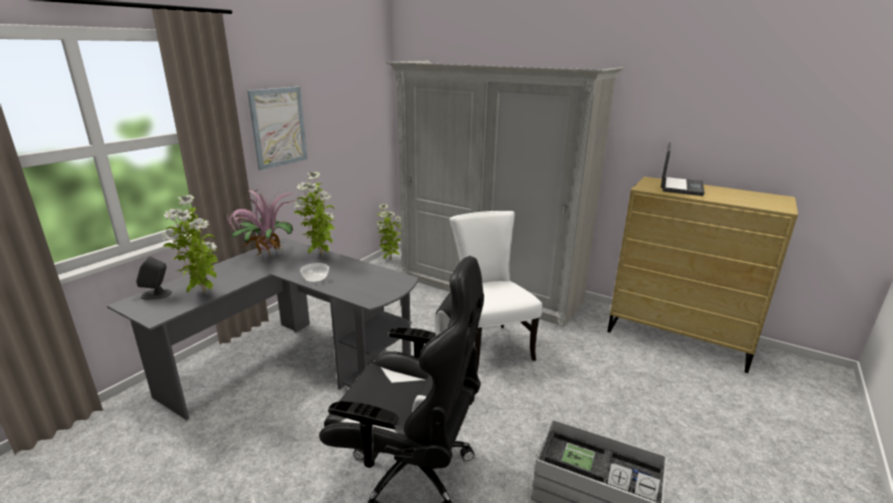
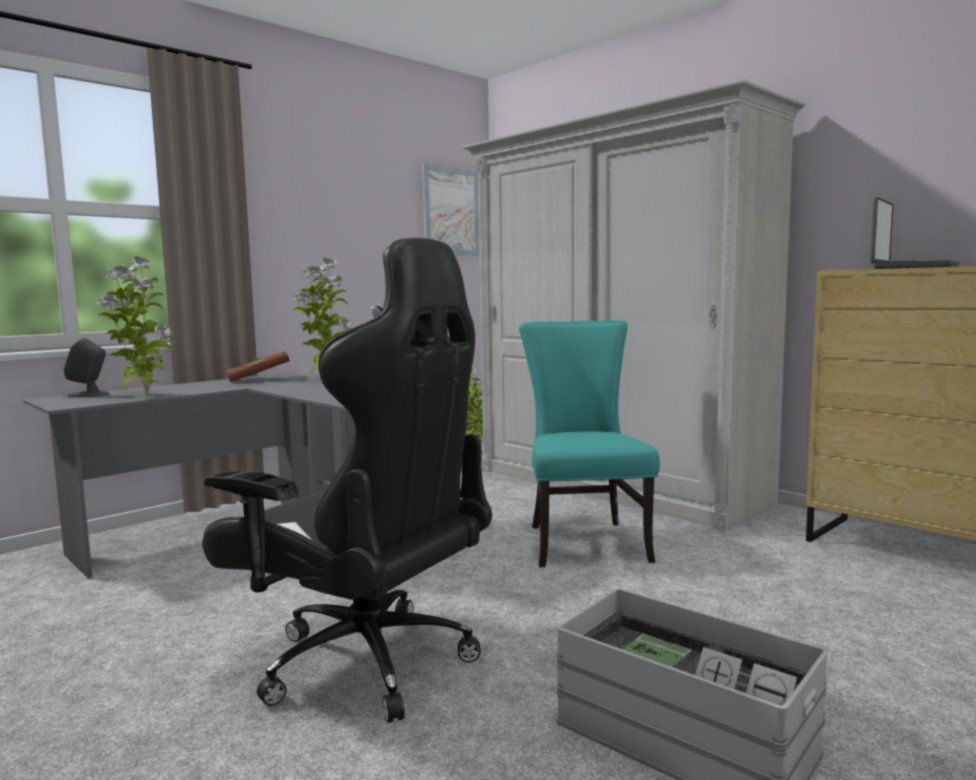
camera: 15 degrees right, 15 degrees down
(266, 255) = (258, 379): potted plant -> brown book
(278, 127) = (310, 227): picture -> picture (450, 211)
(316, 278) = (302, 391): bowl -> none
(489, 344) = (583, 540): white chair -> turquoise chair

